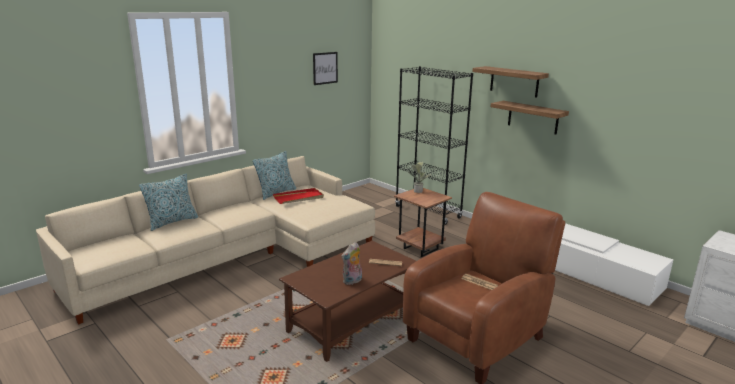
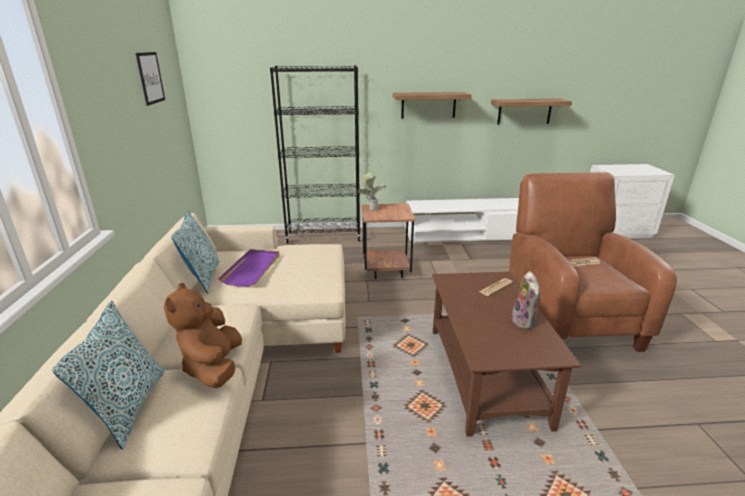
camera: 50 degrees left, 5 degrees up
(212, 225) = (213, 367): none -> brown plush toy
(299, 198) = (252, 269): red tray -> purple tray
(514, 81) = (404, 70): shelf -> shelf (524, 111)

